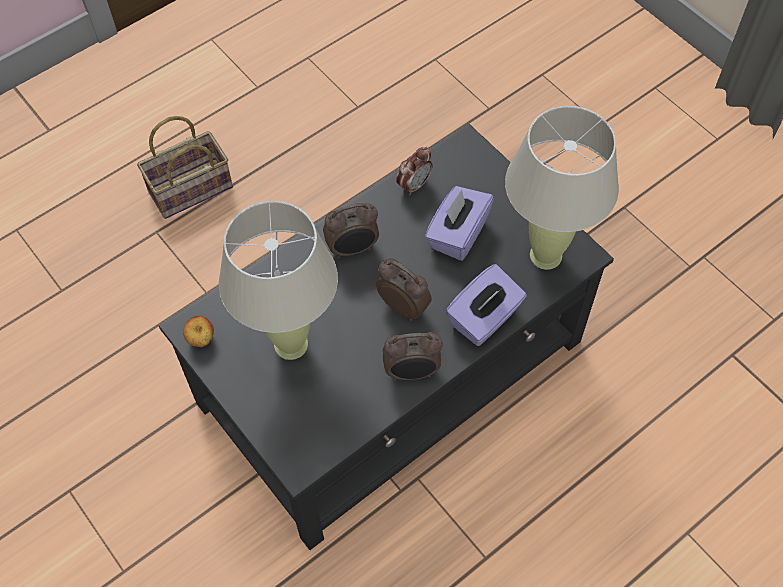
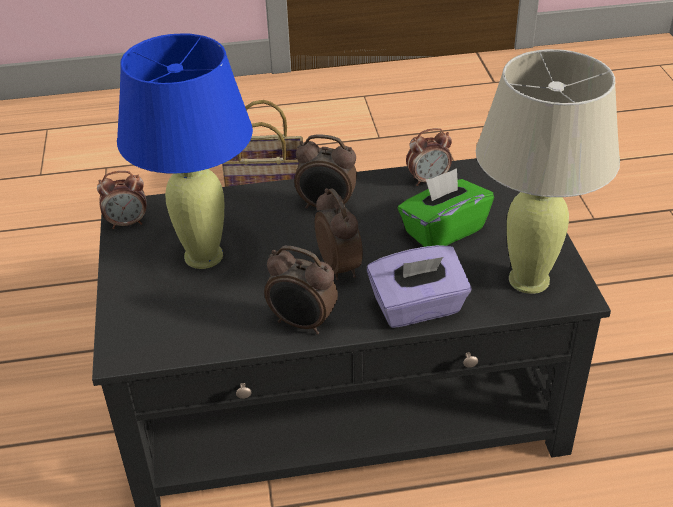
camera: 30 degrees right, 20 degrees down
(201, 339) = (127, 223): apple -> alarm clock
(291, 345) = (204, 256): beige table lamp -> blue table lamp
(457, 234) = (443, 230): purple tissue box -> green tissue box

